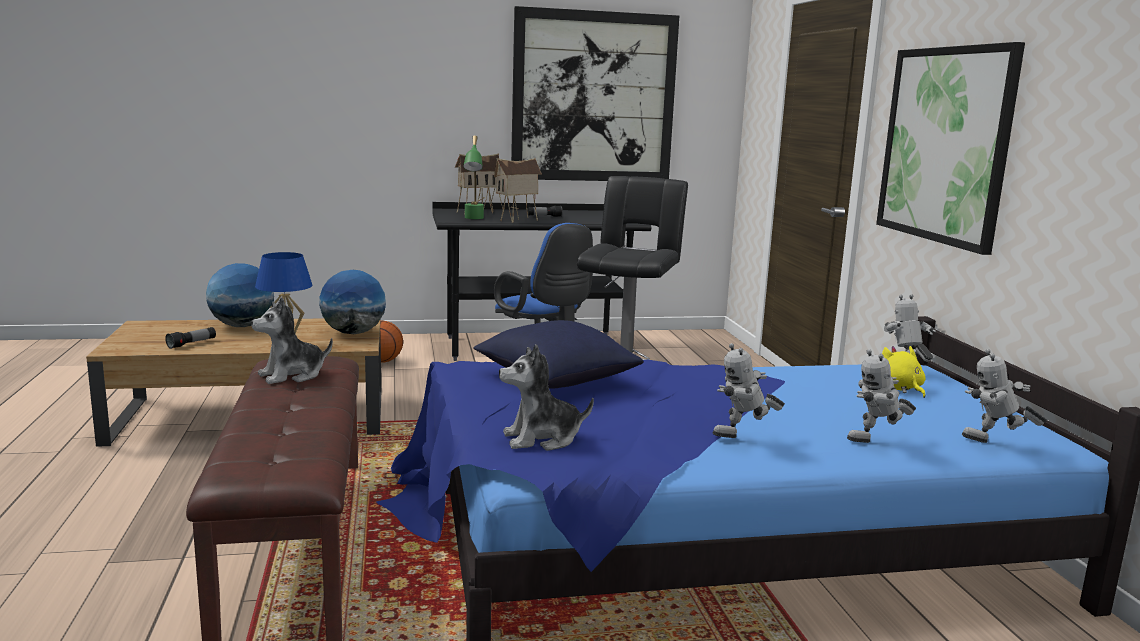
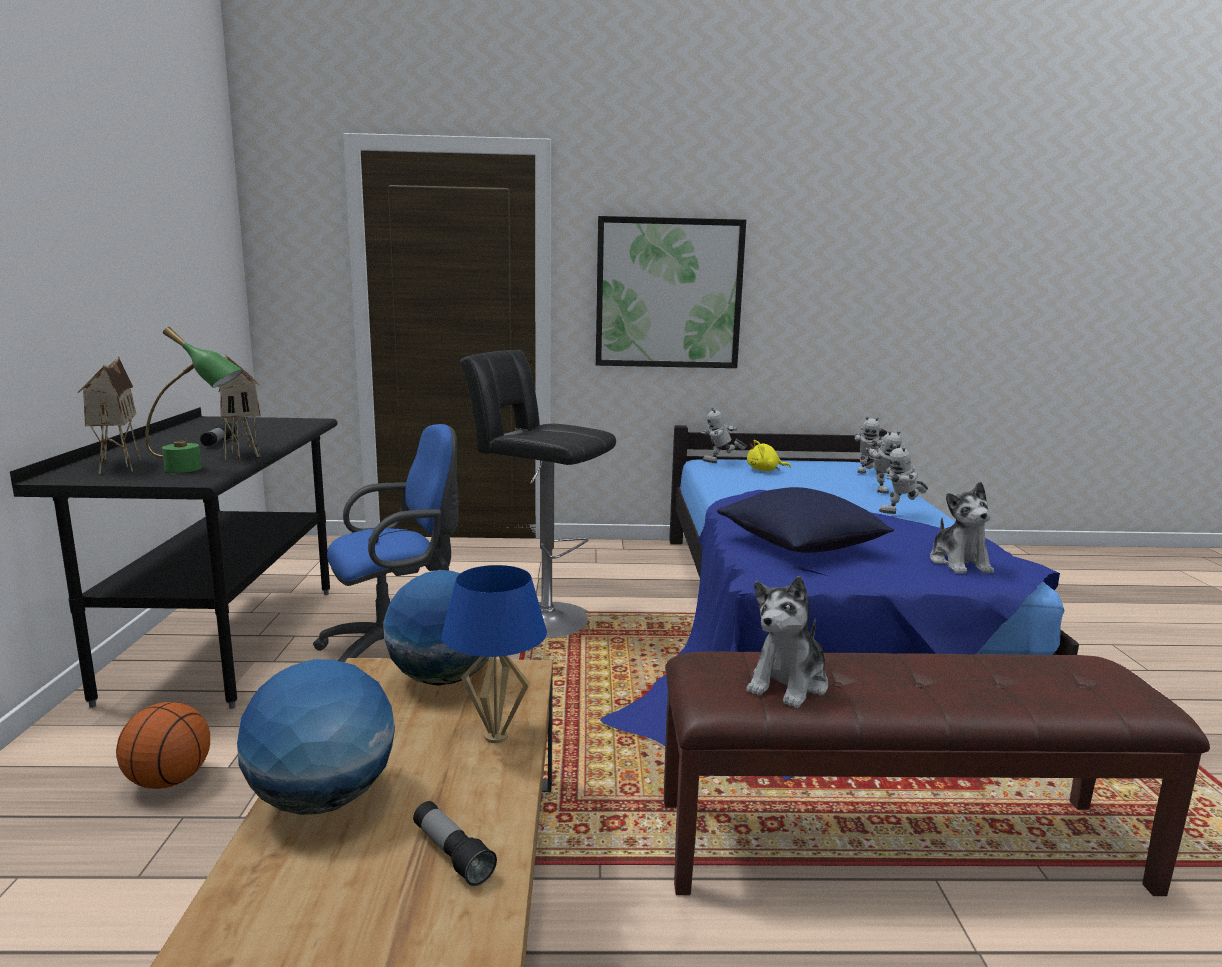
camera: 80 degrees left, 0 degrees up
(292, 375) = (788, 684): plush toy -> plush toy turned 60 degrees clockwise
(593, 97) = (143, 254): picture -> none
(744, 437) = (901, 513): toy robot -> toy robot turned 75 degrees clockwise

